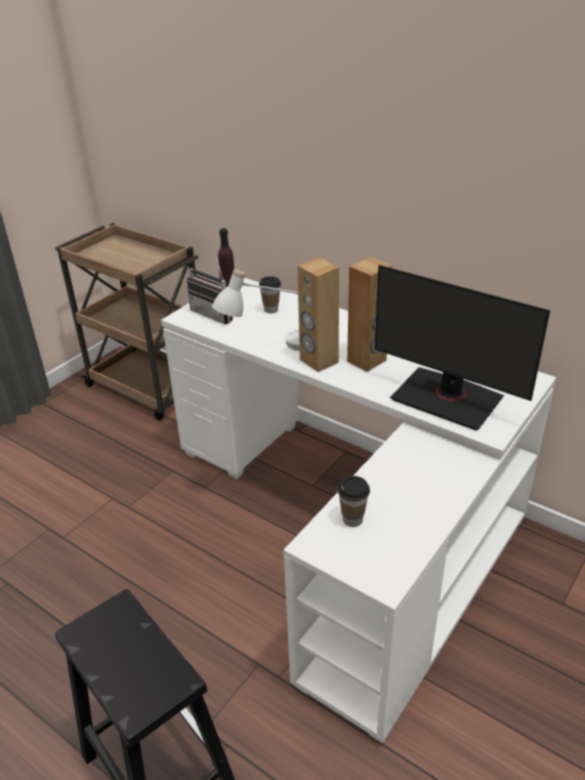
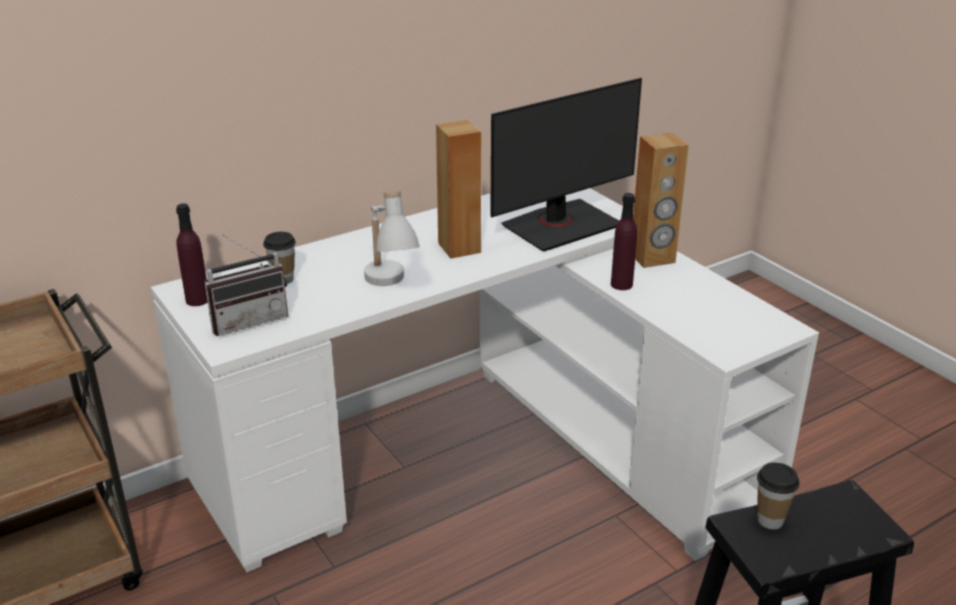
camera: 70 degrees left, 5 degrees down
(318, 361) = (435, 274): brown speaker -> brown speaker (652, 258)
(352, 519) = (699, 325): cup -> cup (770, 520)
(392, 460) = (621, 284): none -> purple bottle

